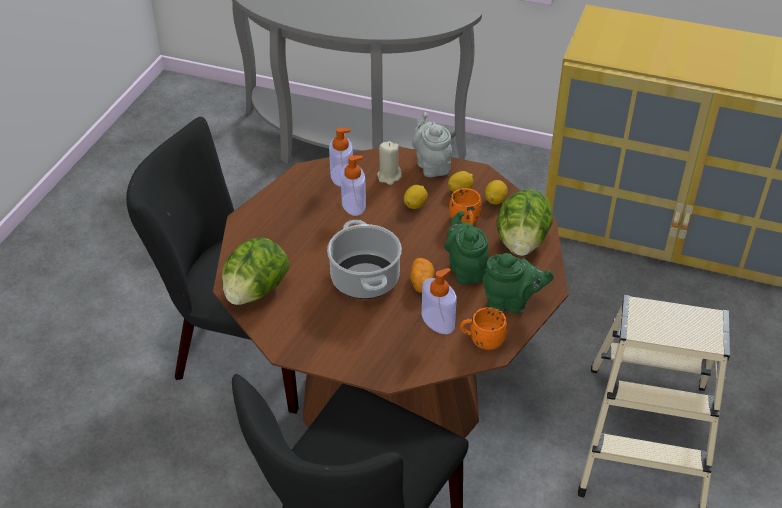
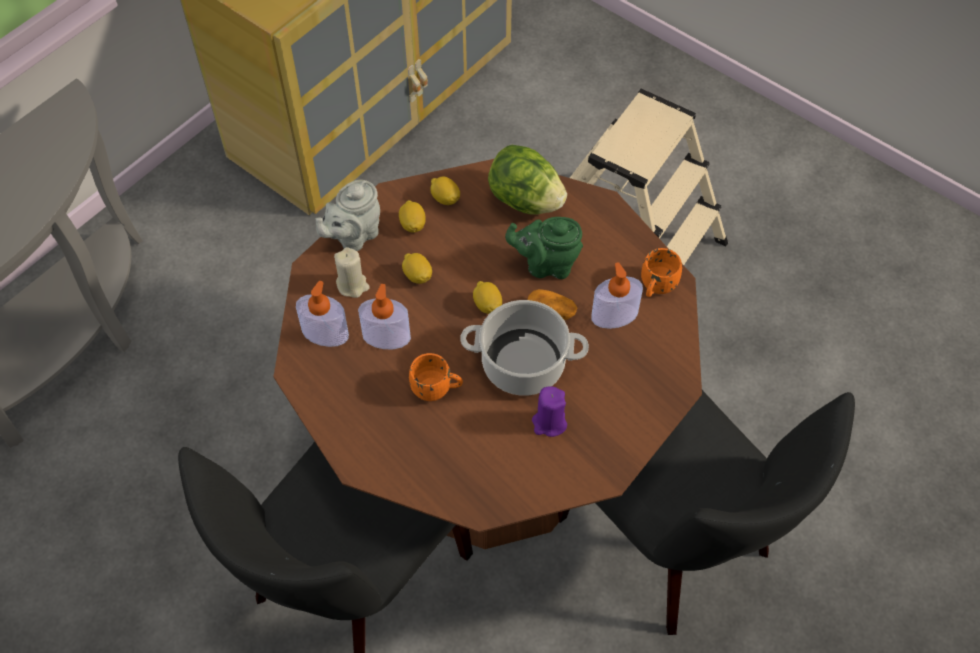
camera: 70 degrees left, 15 degrees up
(255, 291) = (499, 483): lettuce -> none
(318, 306) = (549, 422): none -> purple candle
(409, 247) = (487, 305): none -> lemon
(431, 165) = (353, 236): grey teapot -> grey teapot turned 45 degrees counterclockwise
(465, 222) = (469, 238): orange mug -> orange mug (436, 389)
(511, 303) = (612, 243): green teapot -> none

